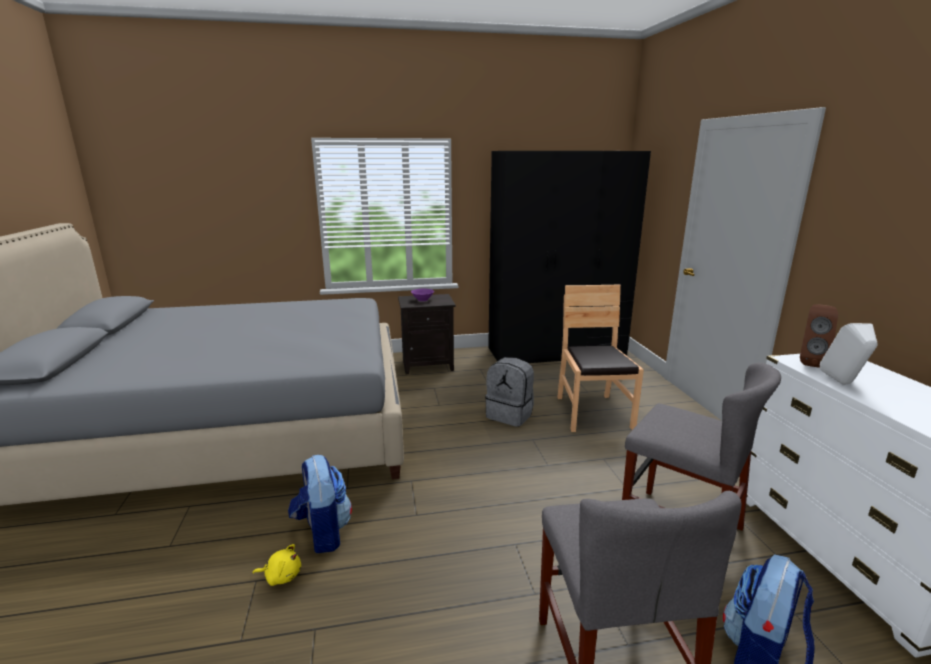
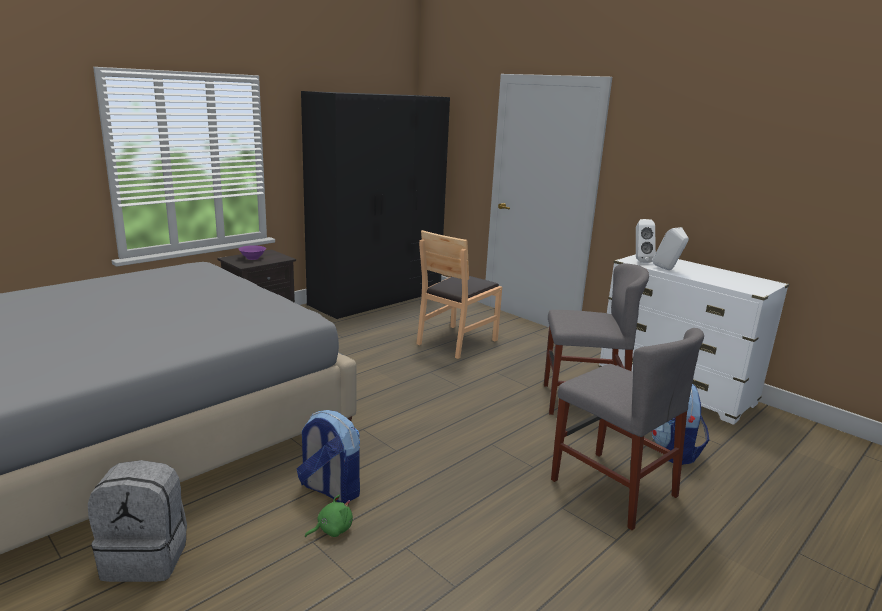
camera: 35 degrees left, 0 degrees up
(281, 576) = (332, 529): yellow plush toy -> green plush toy
(510, 415) = (391, 358): grey backpack -> grey backpack (147, 557)
(592, 413) = (456, 341): brown chair -> brown chair turned 105 degrees counterclockwise
(810, 363) = (640, 261): brown speaker -> white speaker

